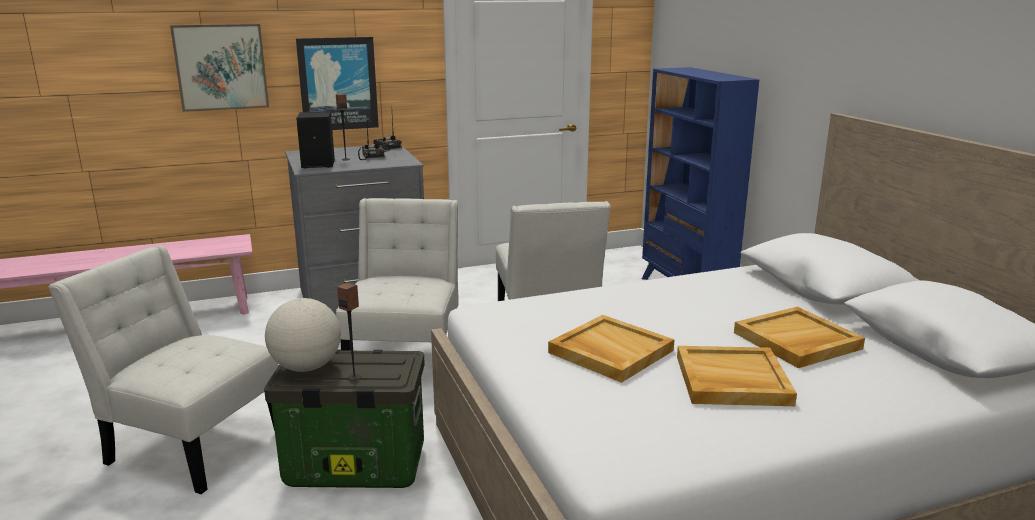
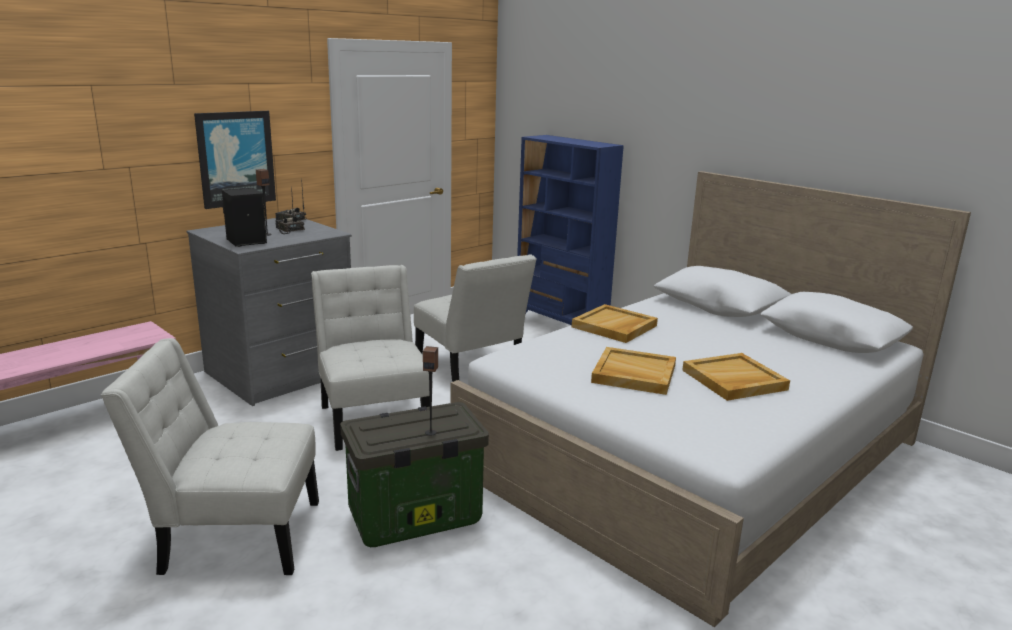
camera: 25 degrees left, 0 degrees up
(221, 67) = (117, 145): picture -> none
(306, 367) = (378, 432): globe -> none
(797, 341) = (744, 346): beige tray -> beige tray (614, 327)

